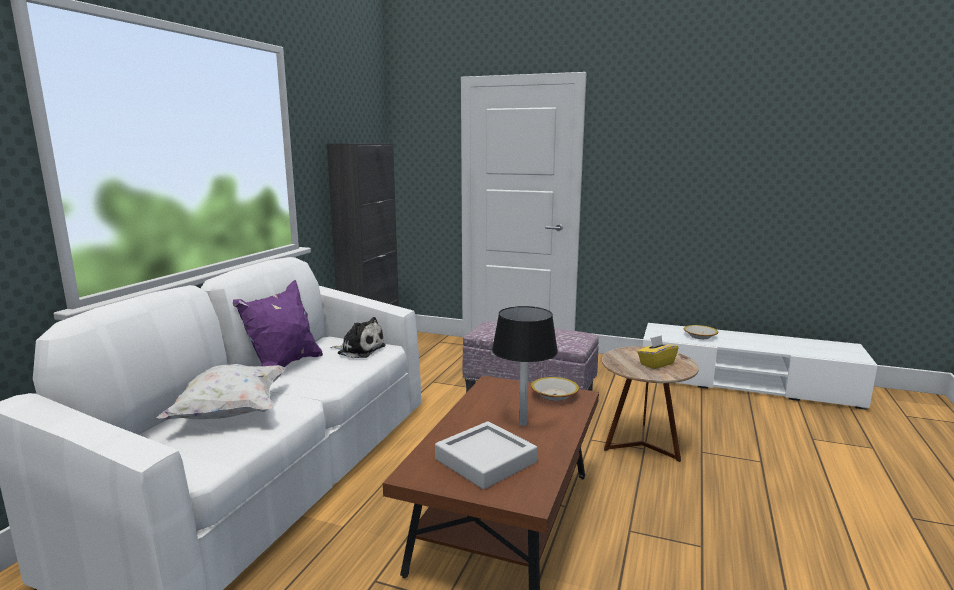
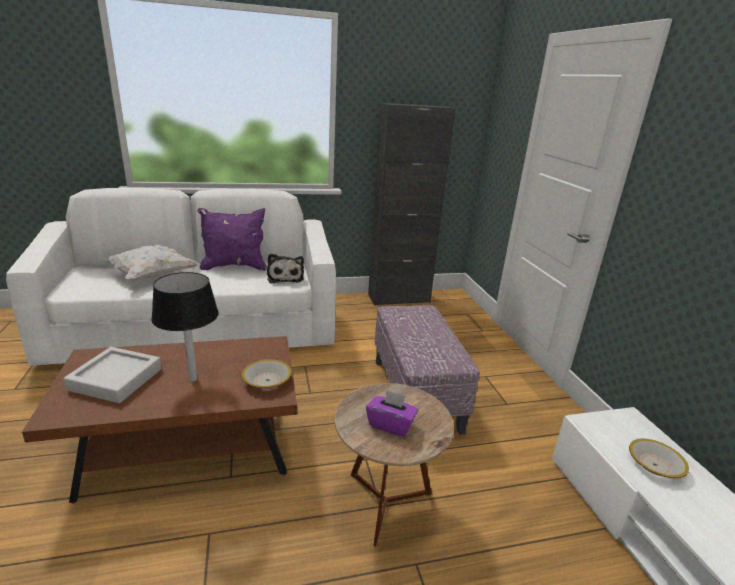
camera: 55 degrees right, 10 degrees up
(656, 364) = (390, 424): yellow tissue box -> purple tissue box

